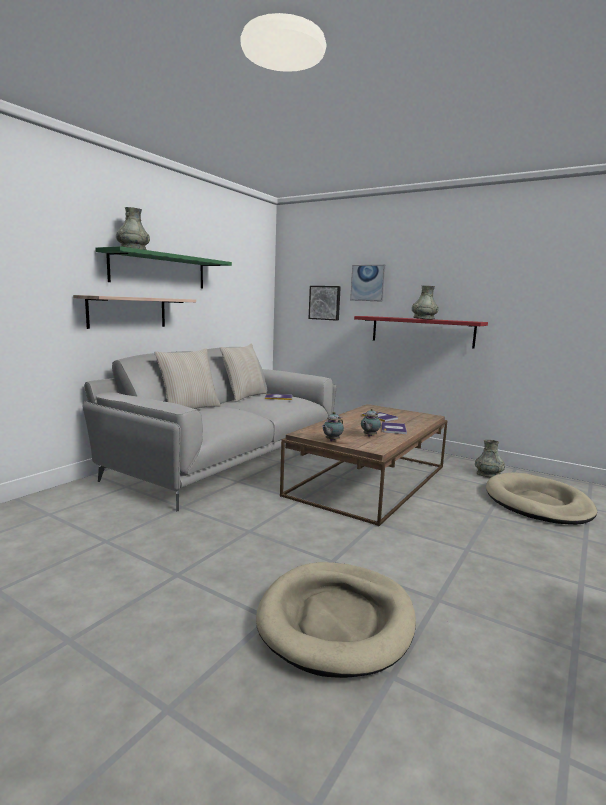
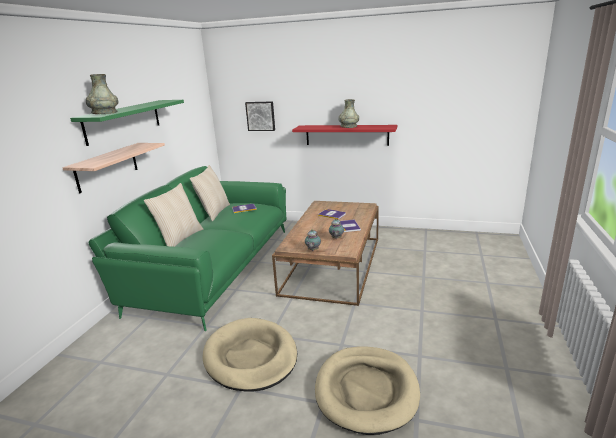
camera: 15 degrees left, 10 degrees up
(227, 457) = (213, 267): grey sofa -> green sofa
(368, 283) = (297, 97): picture -> none
(488, 475) = (411, 239): grey vase -> none
(537, 503) = (450, 258): beige dog bed -> beige dog bed (251, 357)

